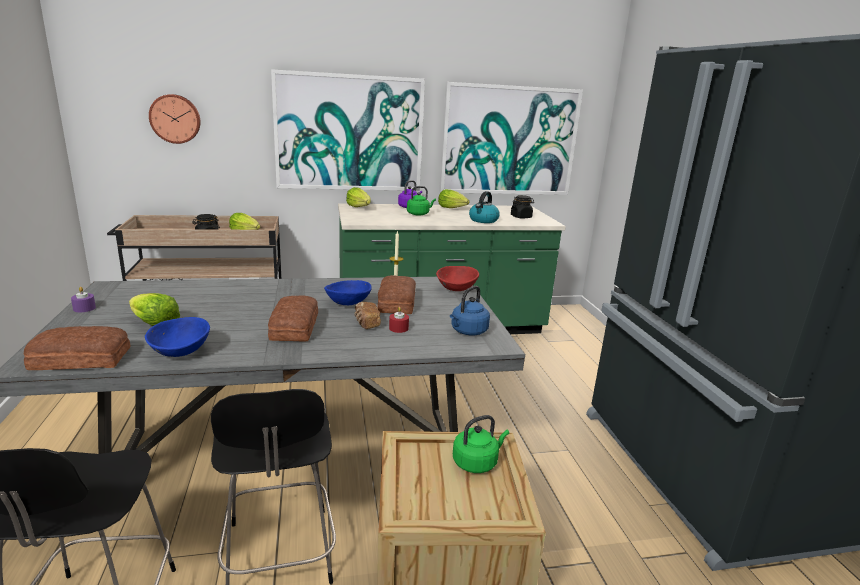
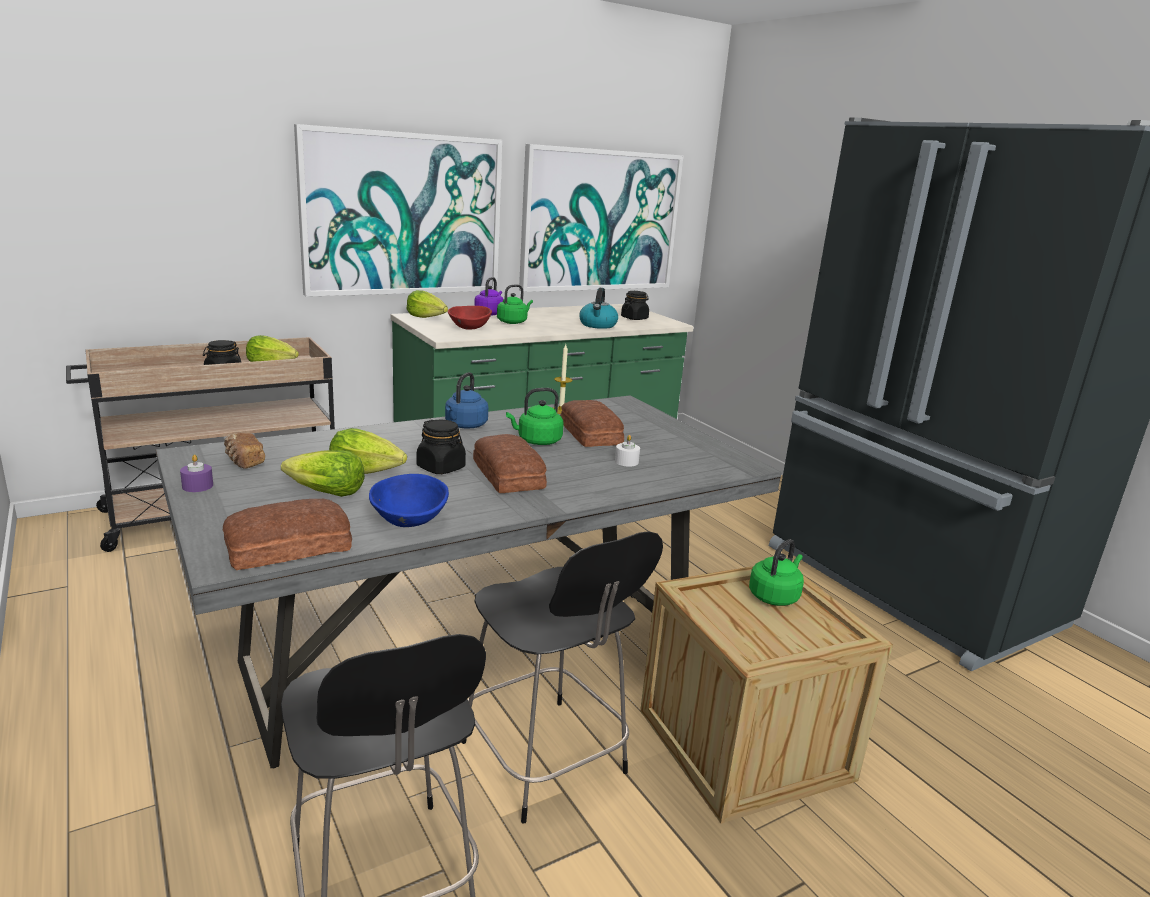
camera: 20 degrees left, 0 degrees up
(175, 119) = (147, 197): wall clock -> none
(253, 315) = (441, 468): none -> black jar
(348, 304) = (537, 441): blue bowl -> green kettle
(366, 323) = (585, 461): bread -> bread (244, 462)
(398, 328) = (626, 461): red candle -> white candle
(452, 208) = (542, 312): lettuce -> lettuce (366, 471)
(456, 289) = (638, 411): red bowl -> red bowl (469, 328)
(468, 331) = (702, 456): blue kettle -> blue kettle (465, 426)

